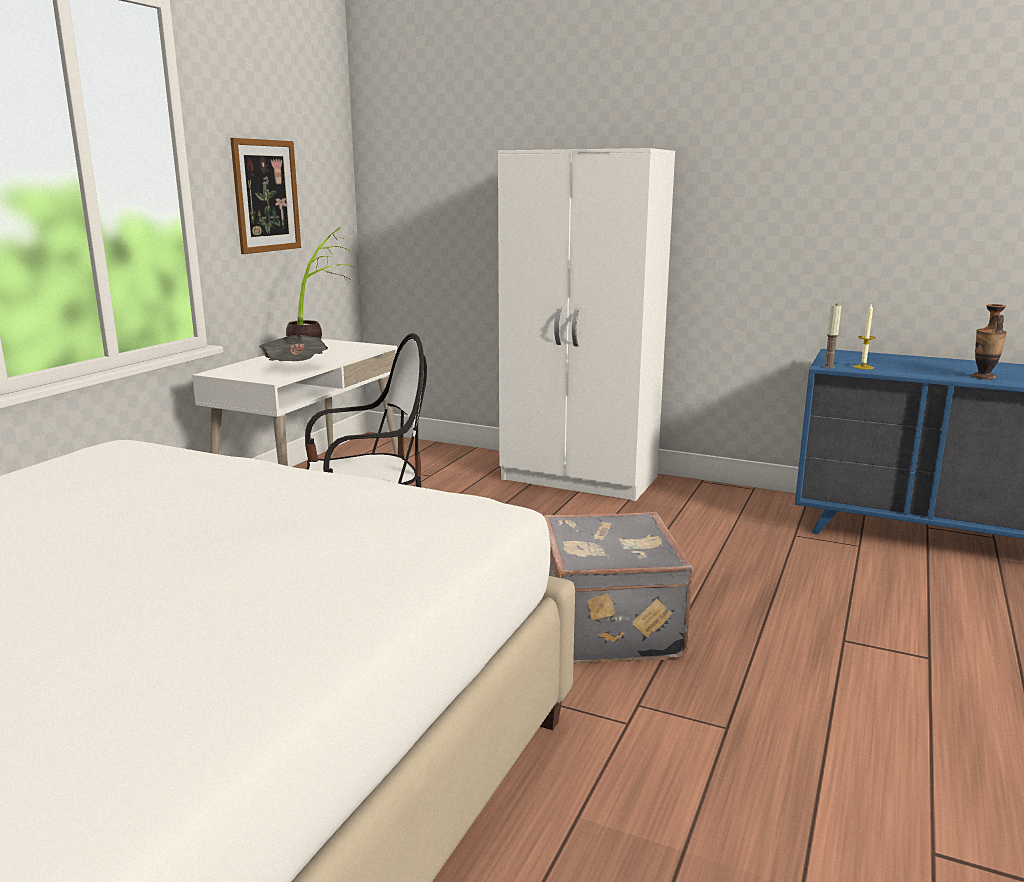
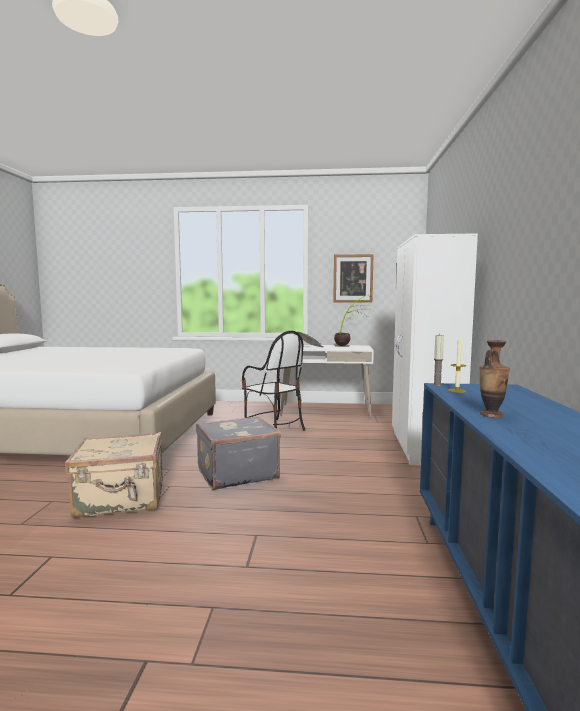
camera: 70 degrees right, 10 degrees down
(693, 768) = (121, 500): none -> beige suitcase

